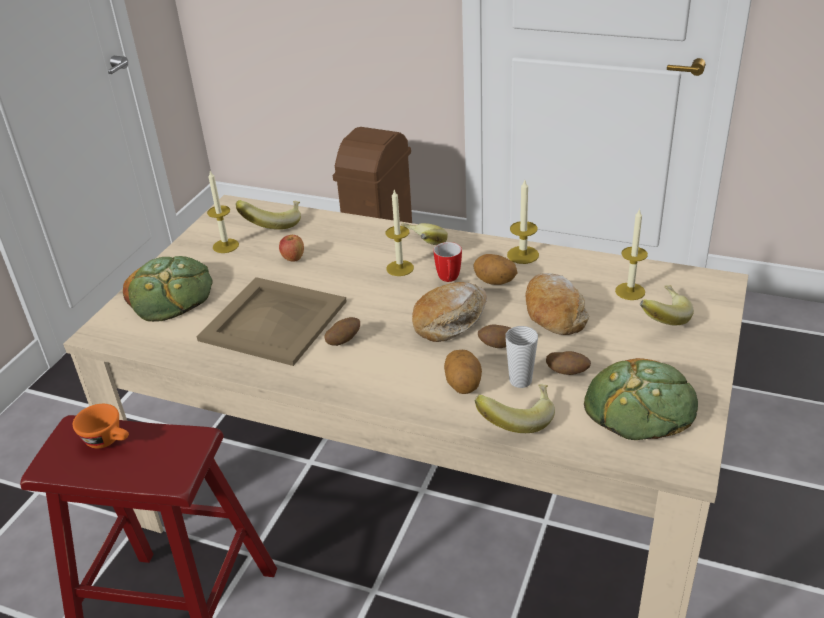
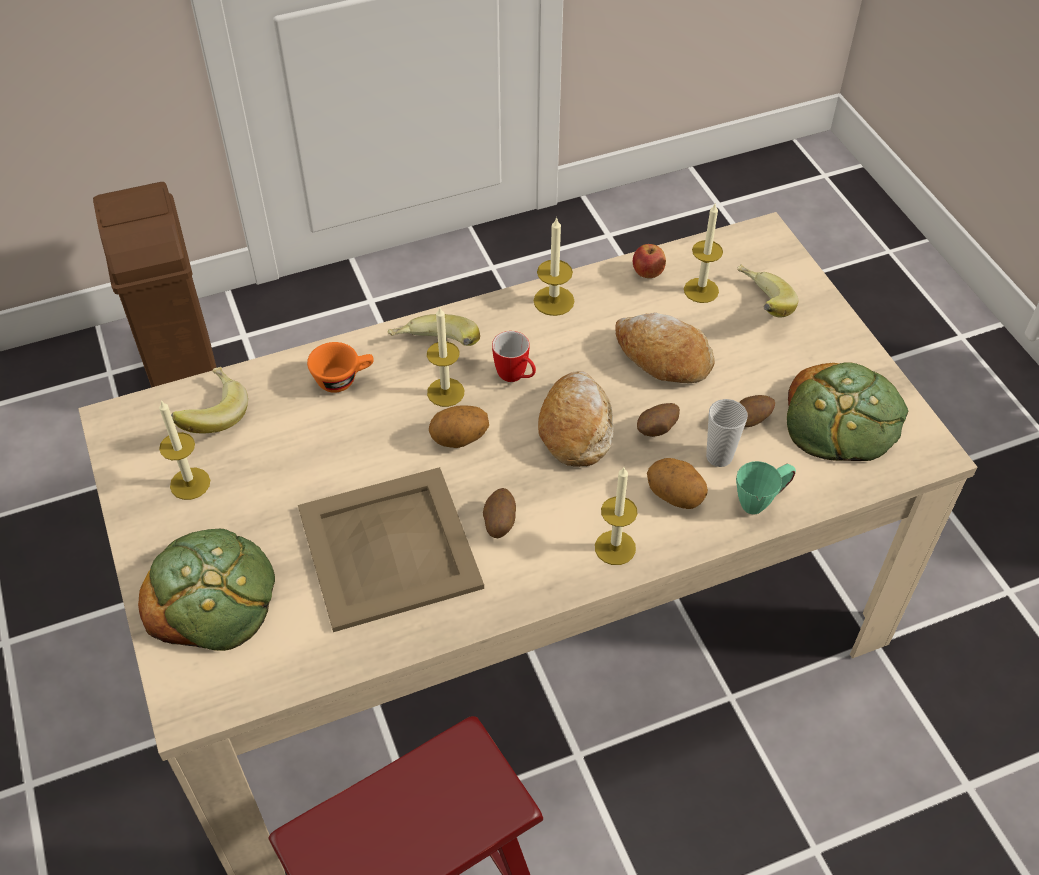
camera: 45 degrees left, 15 degrees up
(108, 440) = (369, 821): orange cup -> orange cup (343, 379)
(293, 258) = (303, 451): apple -> apple (647, 273)
(390, 389) = (615, 547): none -> candle
(494, 282) = (565, 353): potato -> potato (459, 439)
(516, 418) = (761, 501): banana -> green mug

